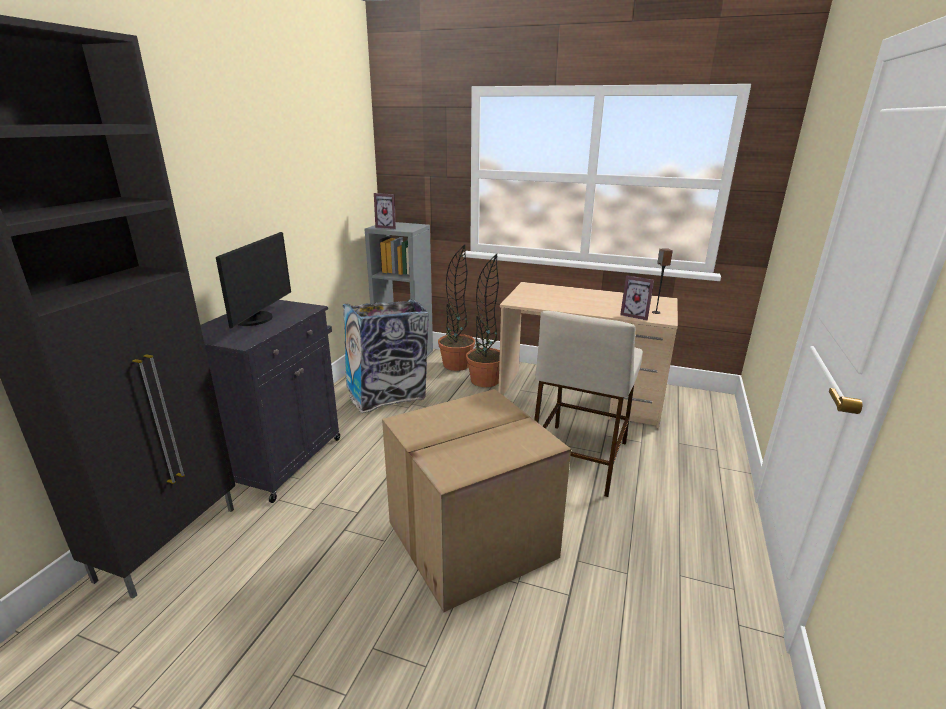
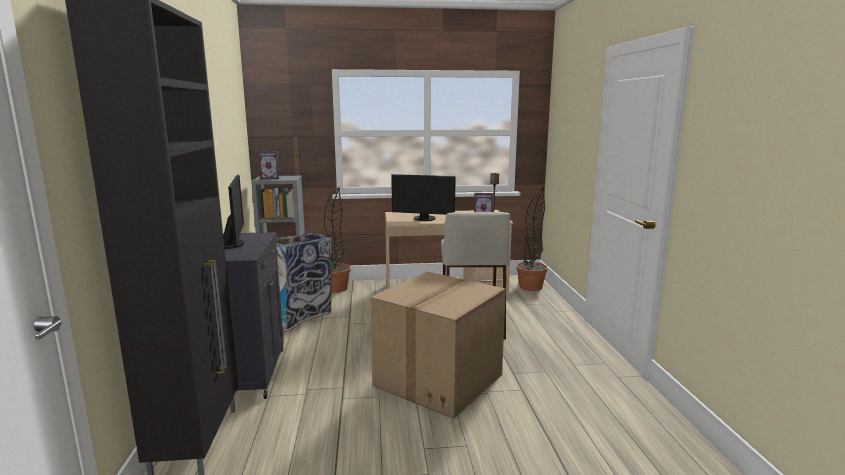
camera: 25 degrees left, 10 degrees down
(485, 381) = (367, 294): potted plant -> potted plant (530, 287)
(556, 301) = (424, 219): none -> monitor

